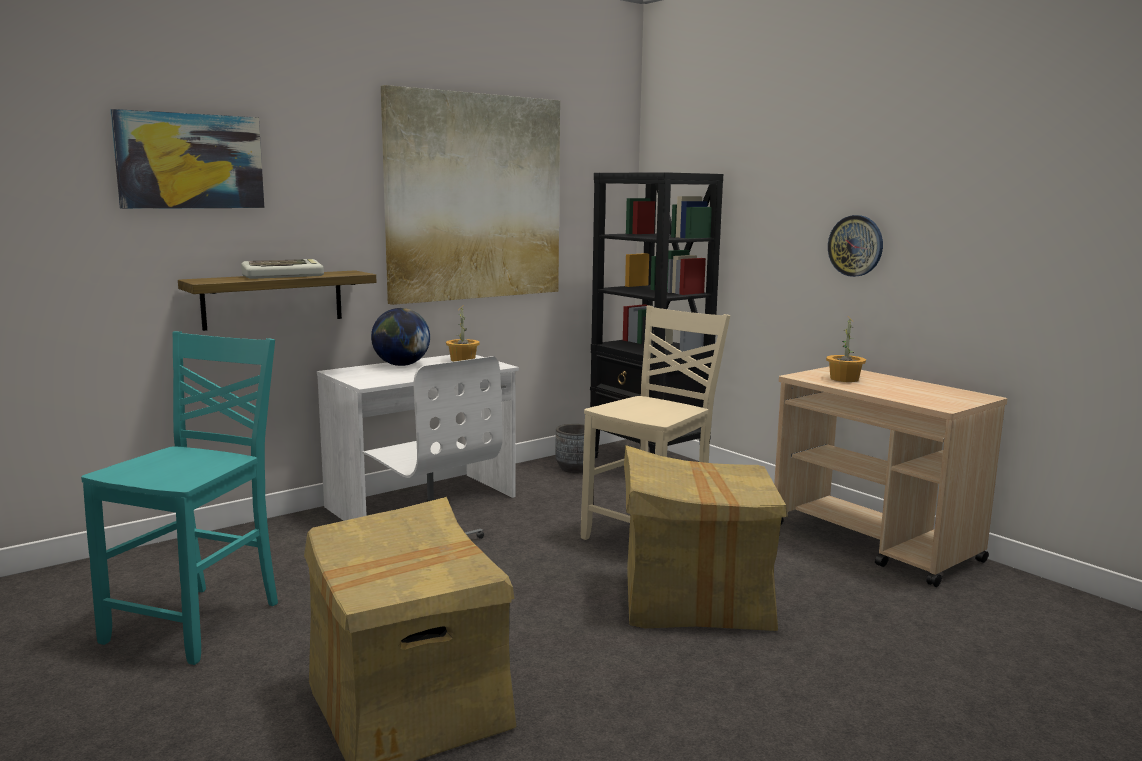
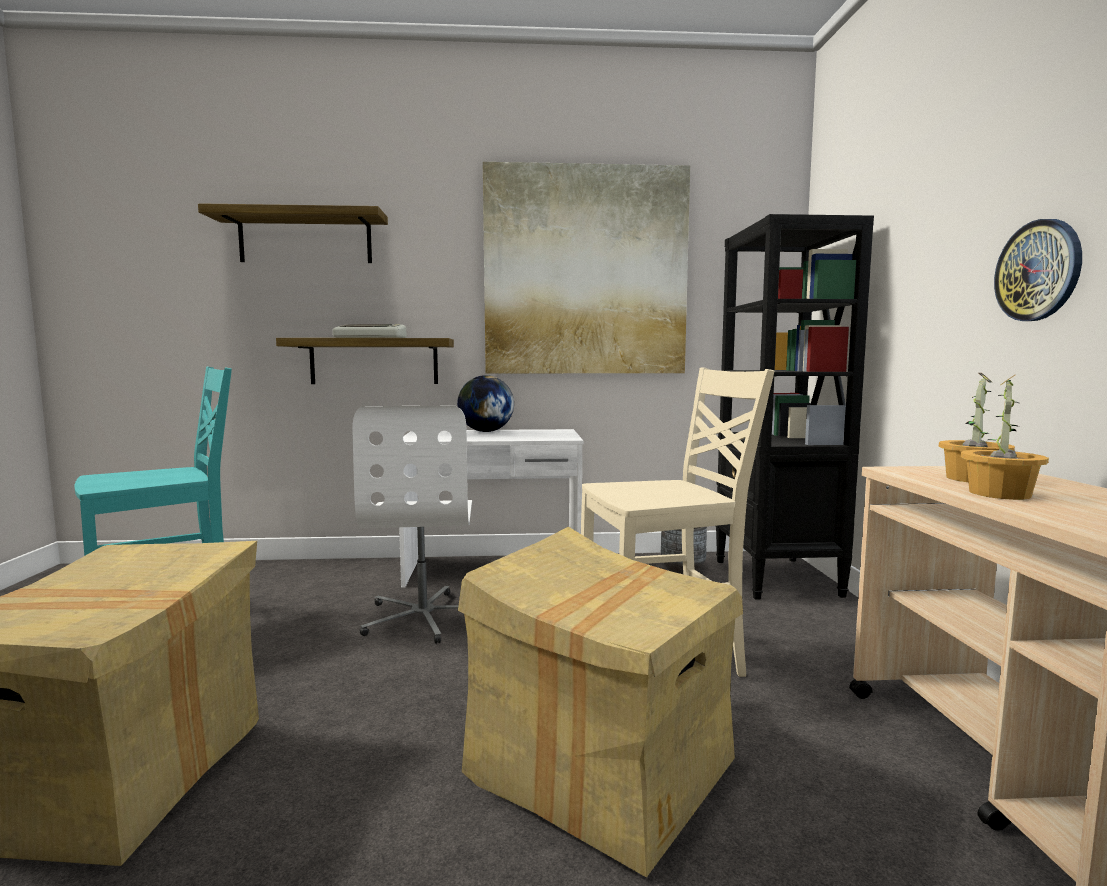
camera: 35 degrees right, 5 degrees down
(190, 161) = (305, 239): picture -> shelf
(463, 360) = (549, 432): potted plant -> potted plant (1001, 494)

